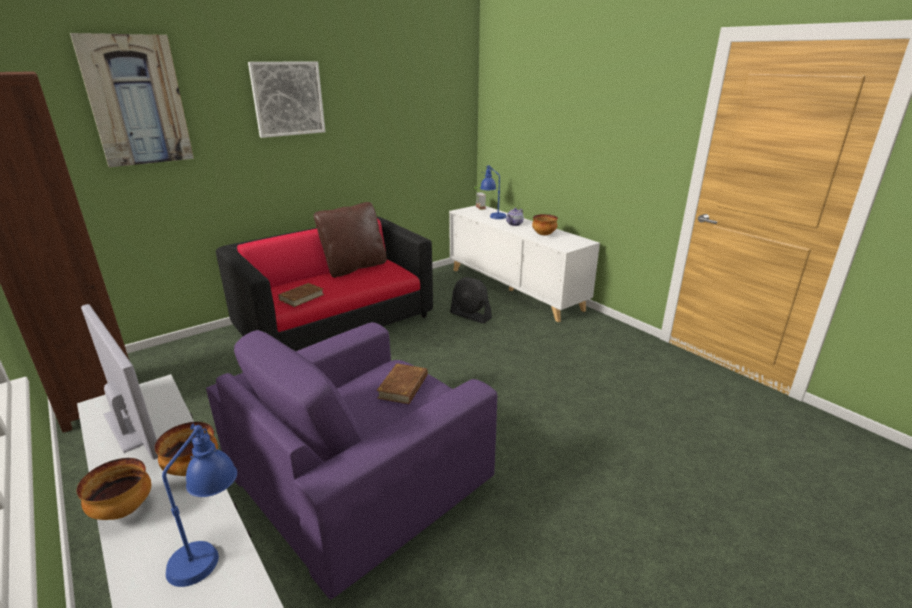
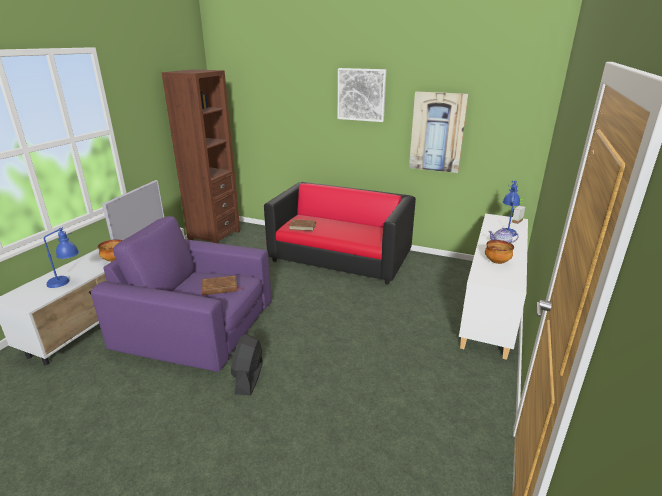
camera: 60 degrees right, 0 degrees up
(123, 510) = (86, 258): bowl -> none
(136, 101) = (277, 88): picture -> picture (437, 132)
(354, 267) = (363, 225): brown pillow -> none
(470, 316) = (413, 301): black fan -> black fan (249, 378)

